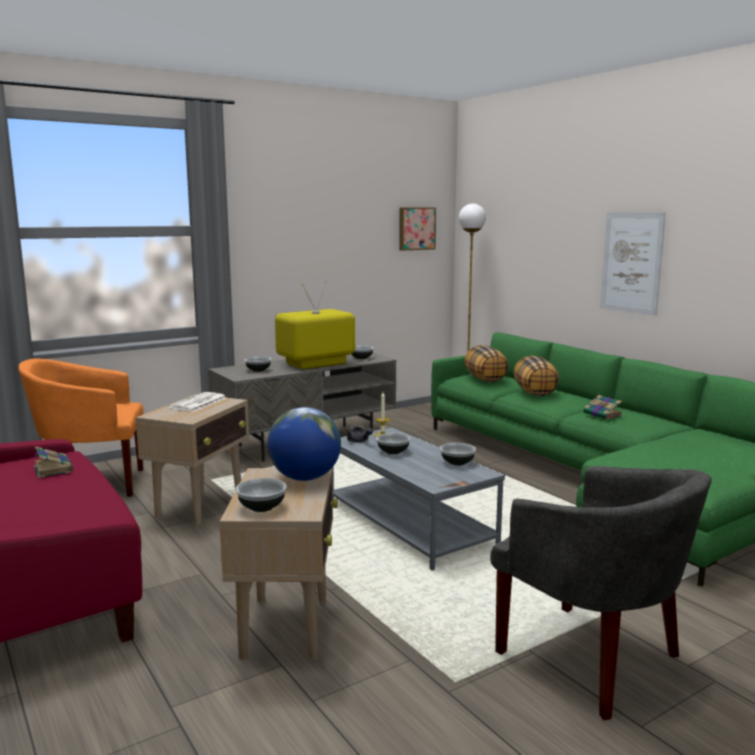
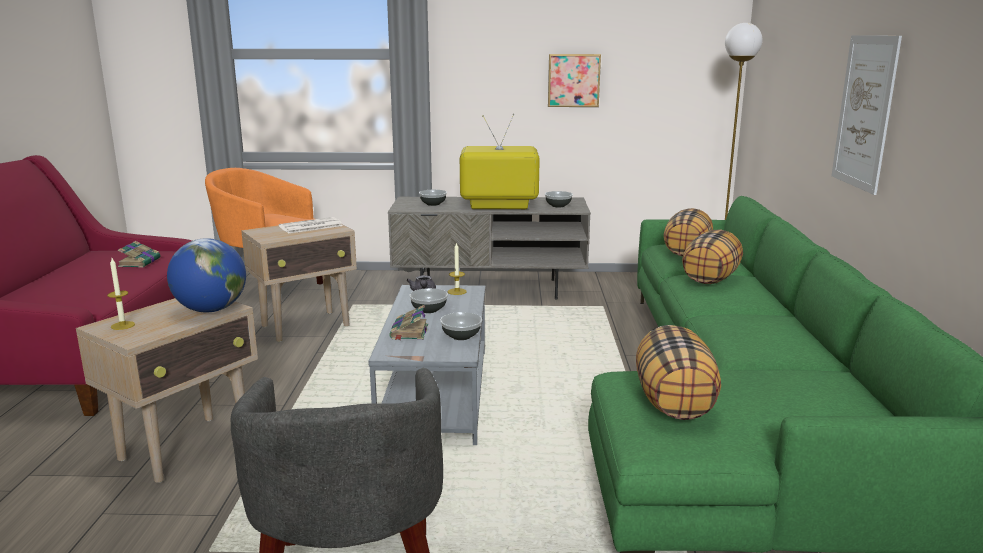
camera: 35 degrees right, 5 degrees up
(262, 507) = (123, 325): bowl -> candle
(416, 228) = (683, 55): picture -> picture (573, 80)
(603, 414) = (731, 322): book -> book (409, 332)
(669, 463) = (674, 402): none -> pillow

